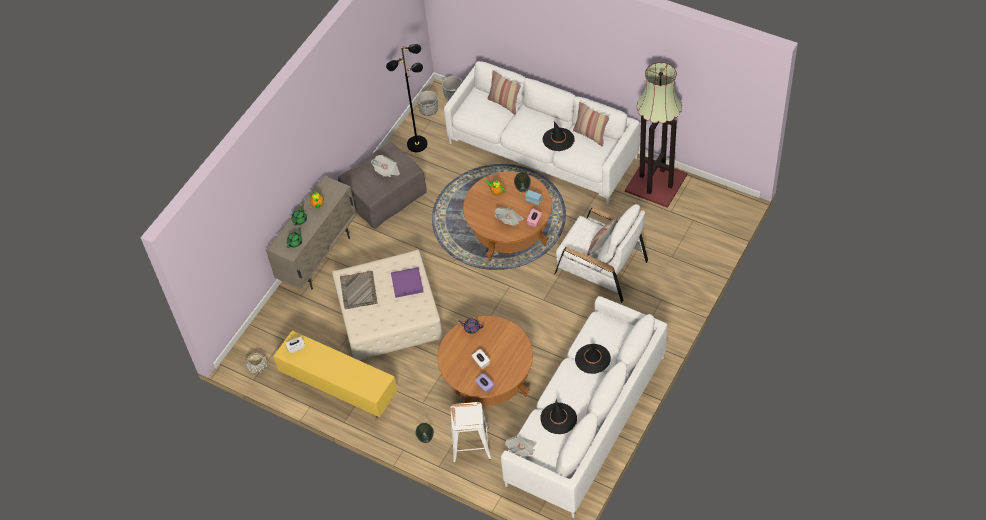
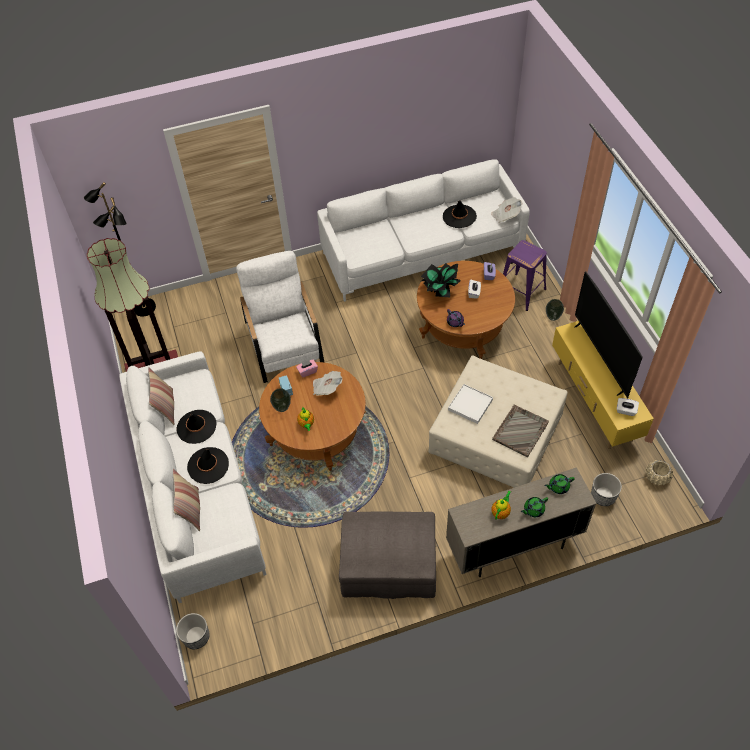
camera: 140 degrees left, 0 degrees up
(342, 374) = (600, 358): none -> television
(386, 171) = (381, 534): newspaper -> none
(407, 283) = (470, 405): purple tray -> white tray
(417, 144) = (296, 604): black floor lamp -> black floor lamp (144, 308)
(428, 110) = (240, 641): planter -> planter (603, 496)
(471, 445) = (521, 291): white stool -> purple stool
(509, 345) = (439, 290): none -> potted plant
(592, 359) = (391, 235): black hat -> black hat (208, 465)
(601, 246) = (280, 318): pillow -> none

